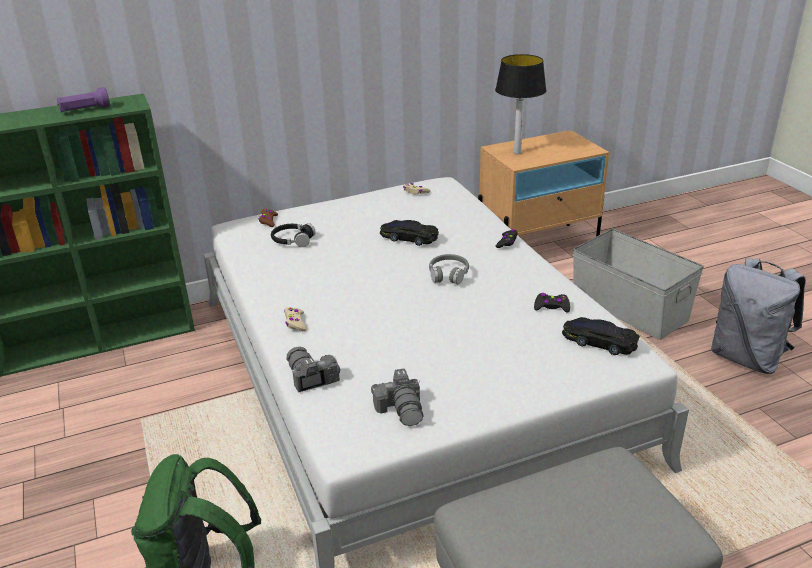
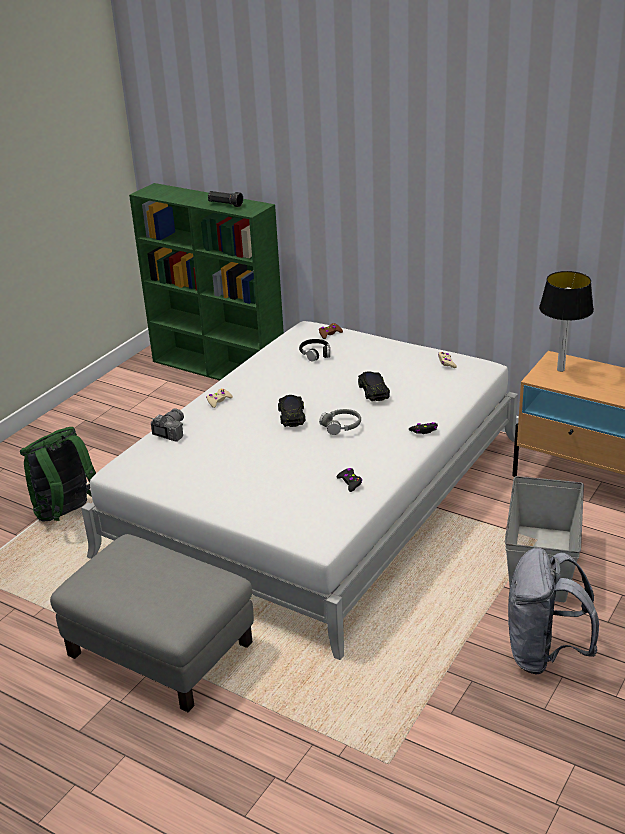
camera: 55 degrees right, 0 degrees up
(85, 110) = (225, 204): purple flashlight -> black flashlight
(401, 408) = (170, 473): camera -> none
(599, 341) = (325, 517): black toy car -> black toy car (291, 415)

